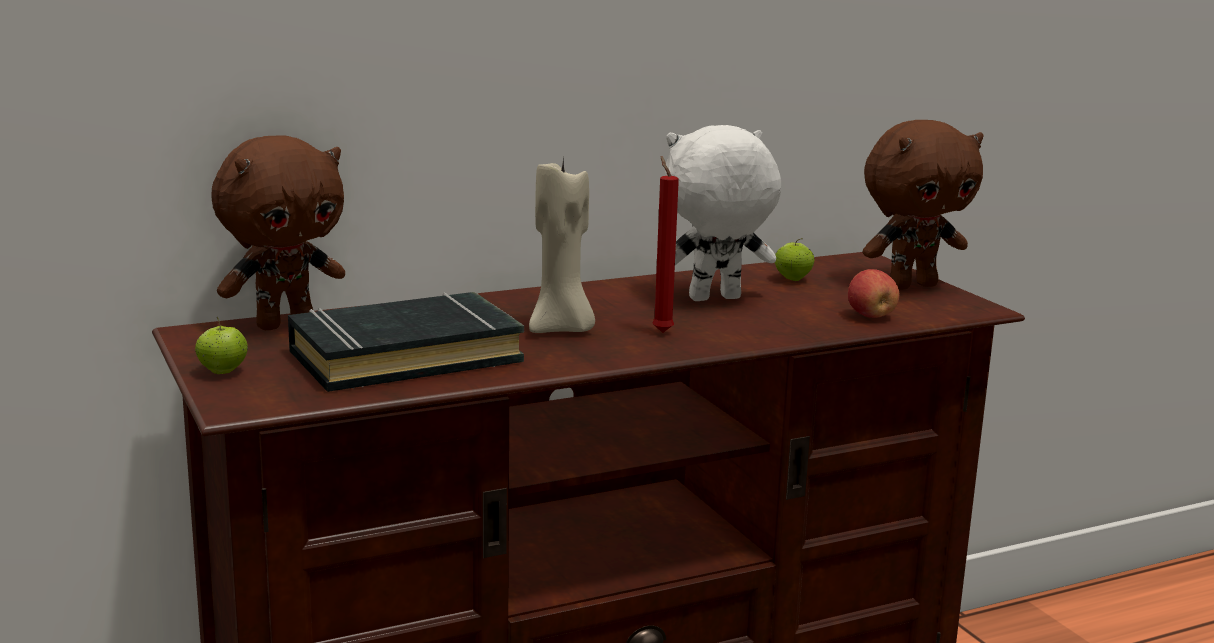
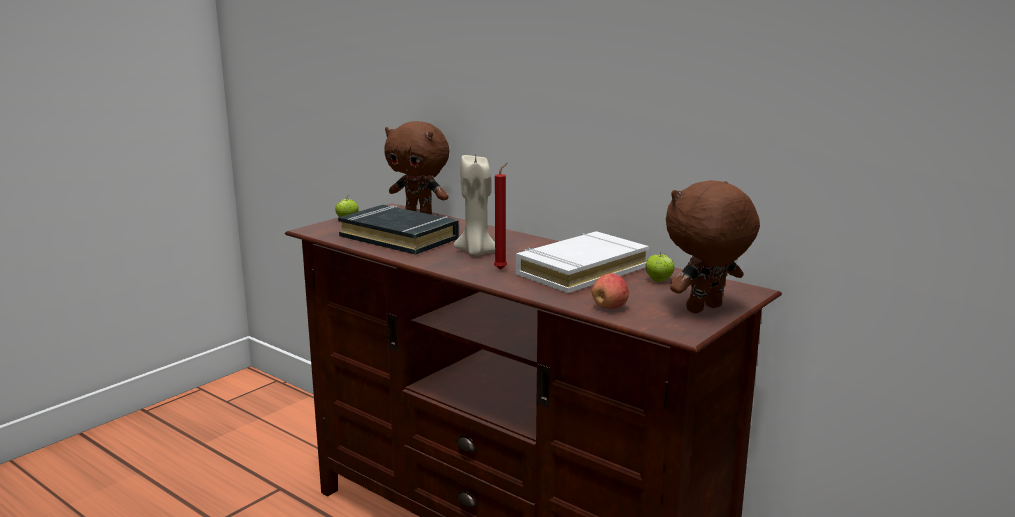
camera: 65 degrees right, 0 degrees up
(714, 299) = (581, 270): white plush toy -> white book
(912, 285) = (705, 310): brown plush toy -> brown plush toy turned 105 degrees clockwise

